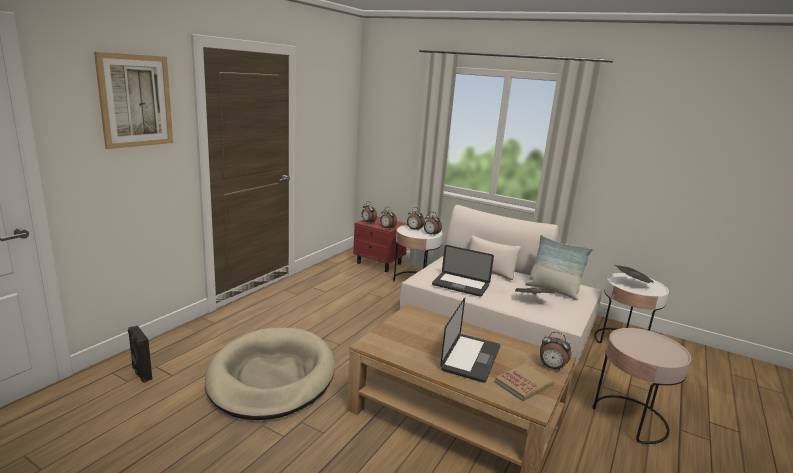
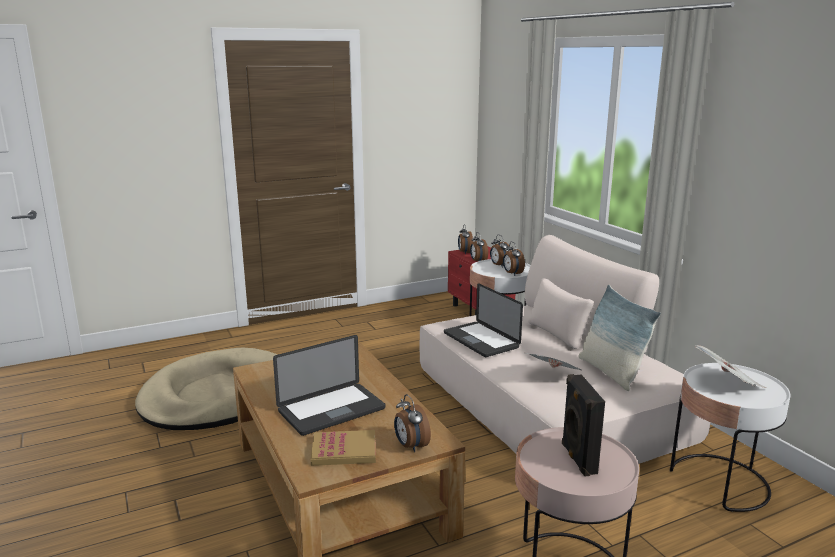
camera: 35 degrees right, 0 degrees up
(136, 101) = (145, 98): picture -> none
(141, 374) = (125, 365): black speaker -> black speaker (577, 459)

